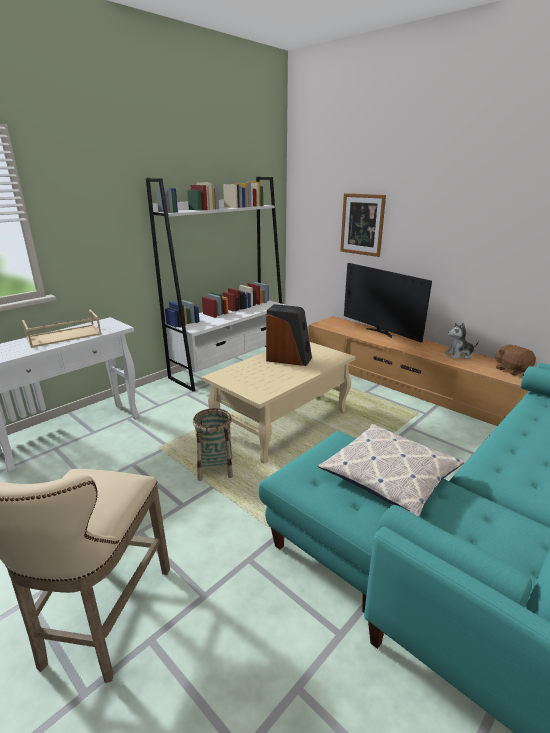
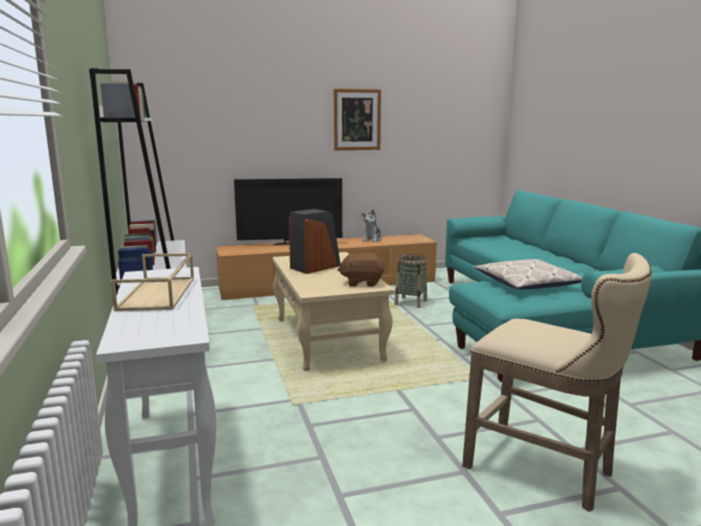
camera: 60 degrees left, 10 degrees down
(215, 468) = (370, 383): basket -> basket (411, 302)
(362, 224) = (238, 137): picture -> picture (357, 119)
(512, 370) = (413, 237): brown plush toy -> brown plush toy (362, 283)

